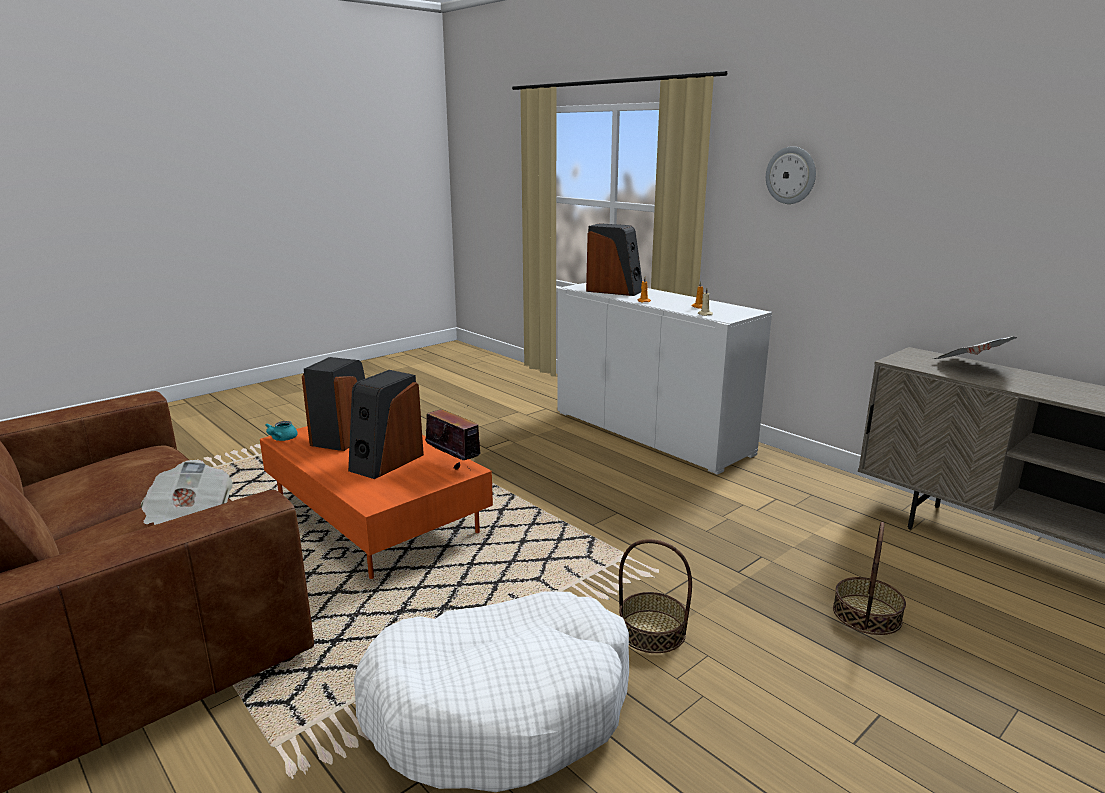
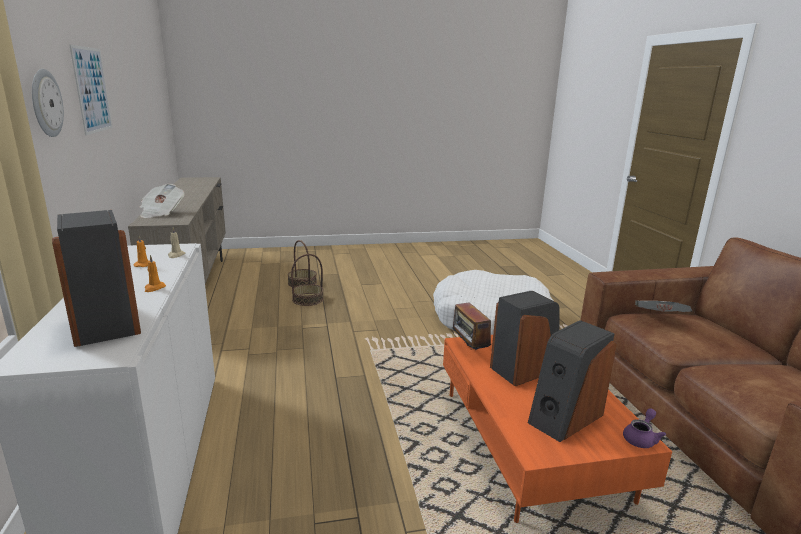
camera: 150 degrees left, 0 degrees up
(281, 439) = (641, 438): turquoise teapot -> purple teapot
(651, 631) = (404, 320): basket -> basket (302, 283)
(912, 170) = (92, 90): none -> picture

